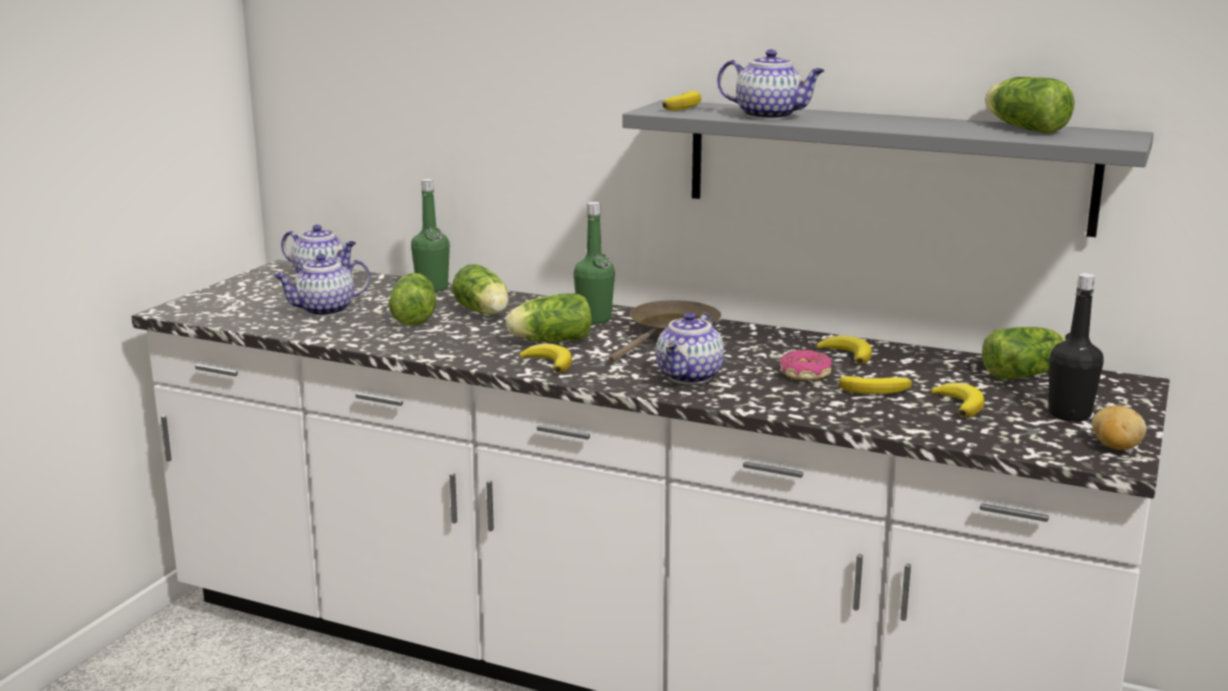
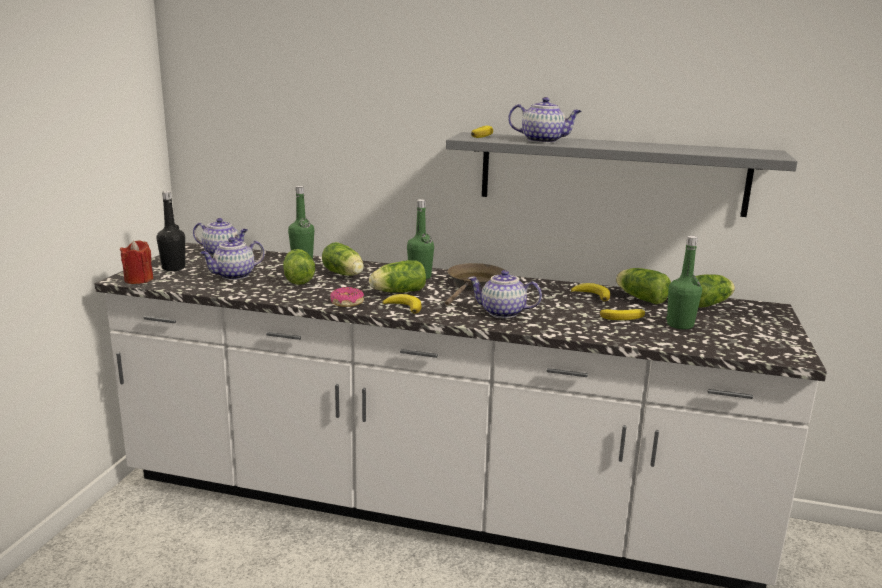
camera: 10 degrees left, 0 degrees up
(191, 312) = (139, 280): none -> red candle
(690, 377) = (502, 313): teapot -> teapot turned 90 degrees clockwise
(804, 374) = (573, 309): donut -> donut (346, 303)
(960, 404) = (680, 325): banana -> green bottle
(1023, 128) = (707, 148): lettuce -> lettuce (640, 298)
(1069, 414) = (748, 329): black bottle -> black bottle (173, 268)
(1115, 447) = (788, 349): potato -> none

